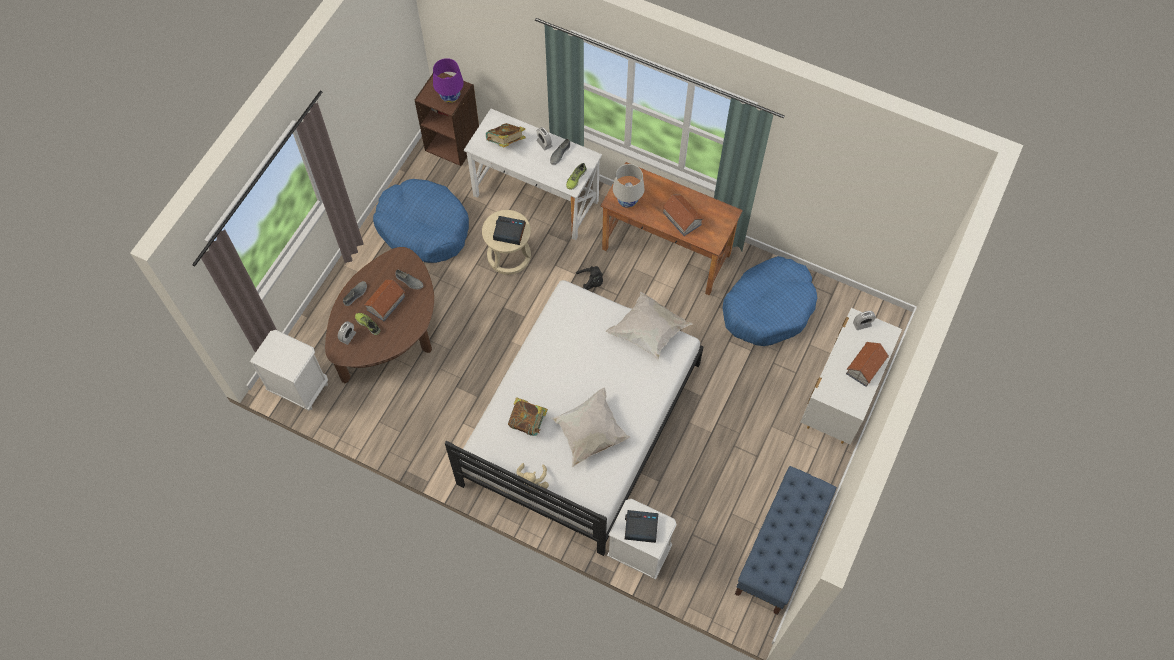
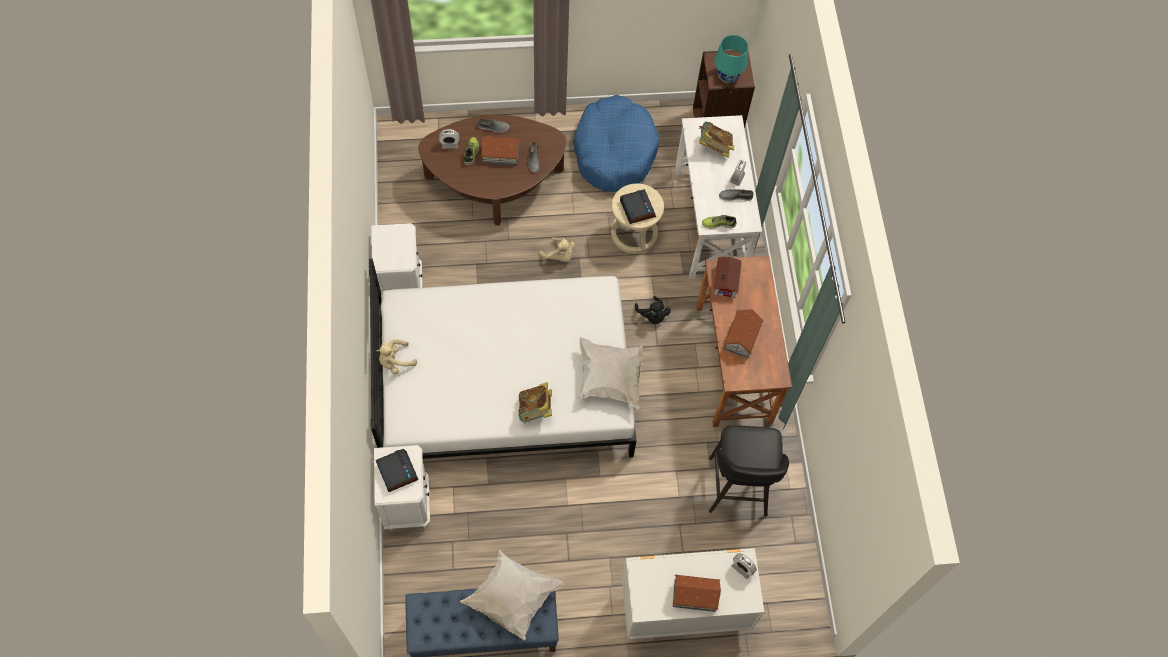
camera: 55 degrees right, 0 degrees up
(300, 388) = (399, 148): white nightstand -> white nightstand (402, 287)
(450, 96) = (727, 76): purple table lamp -> turquoise table lamp
(492, 320) = (559, 256): none -> beige plush toy
(528, 422) = (452, 325): book -> book (535, 410)
(589, 433) = (472, 383): white pillow -> white pillow (511, 598)
(627, 200) = (727, 279): white table lamp -> toy house
(768, 307) = (737, 489): blue dog bed -> black stool

